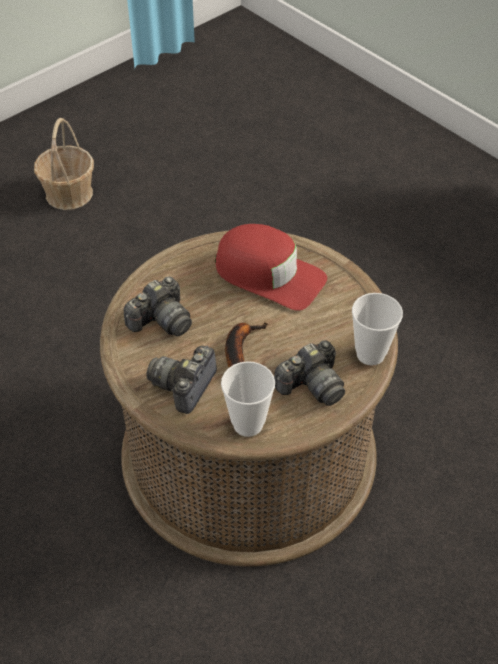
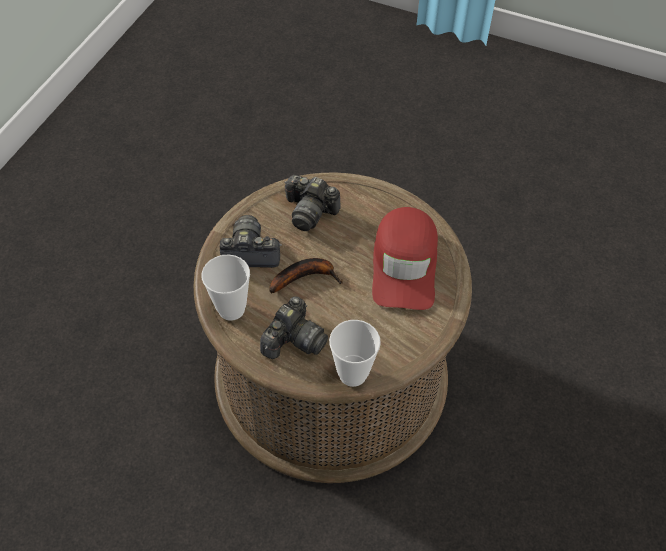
camera: 65 degrees right, 5 degrees up
(68, 194) = (522, 135): basket -> none
(311, 385) = (293, 340): camera -> camera turned 90 degrees counterclockwise

